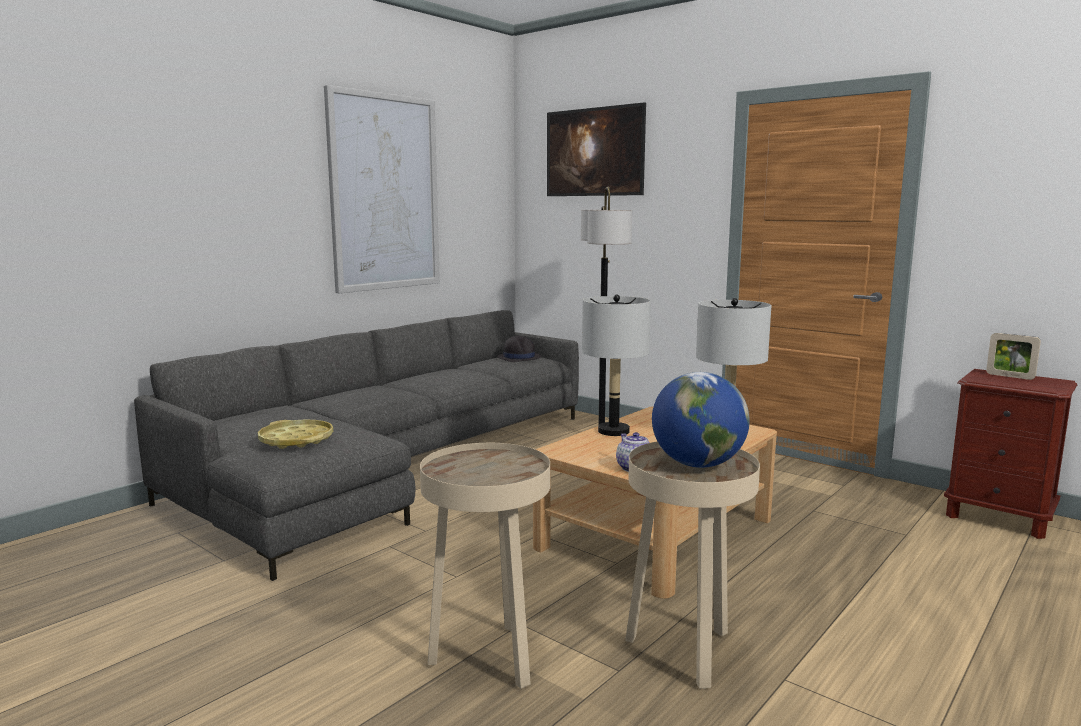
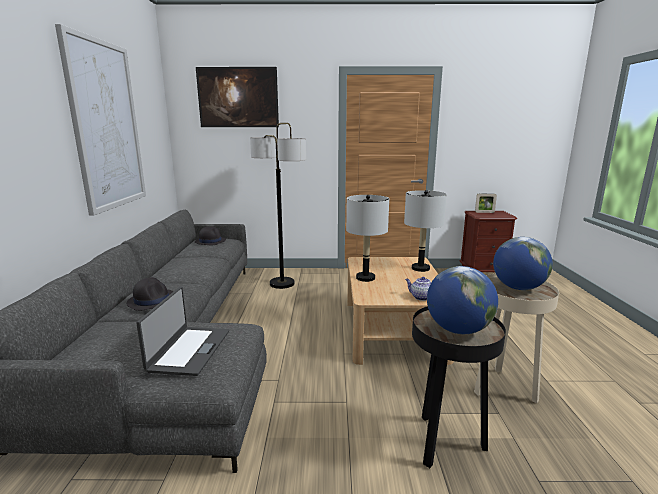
camera: 40 degrees left, 5 degrees up
(296, 440) = (189, 350): yellow tray -> laptop
(349, 397) = (152, 300): none -> black hat
(477, 471) = (458, 330): none -> globe
(488, 658) = (444, 443): beige side table -> black side table

